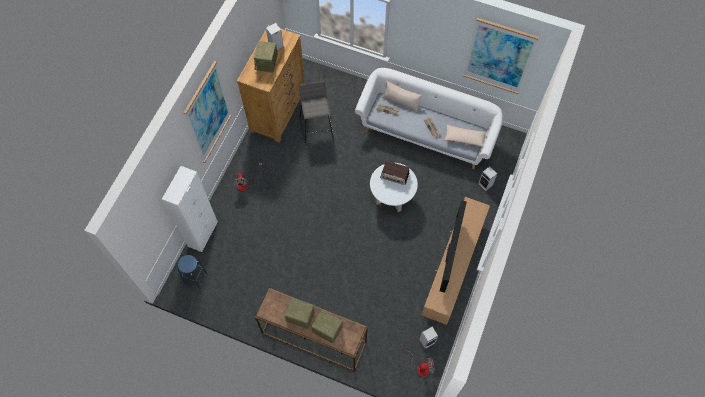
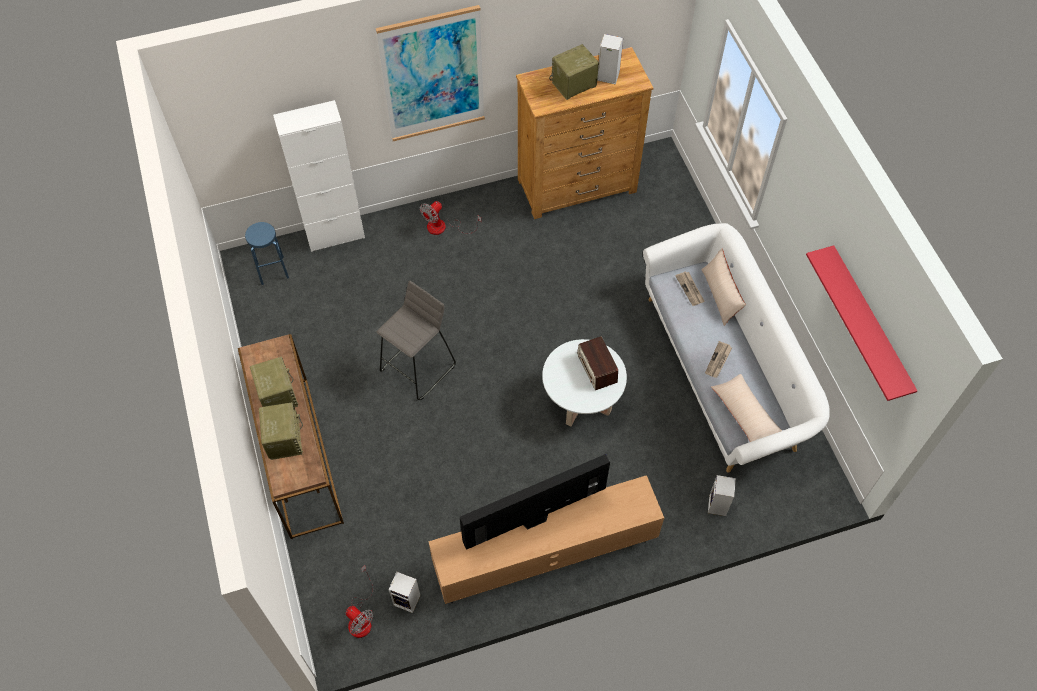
camera: 50 degrees right, 5 degrees down
(317, 128) = (596, 243): grey stool -> grey stool (418, 368)
(499, 56) = (869, 323): picture -> red shelf

